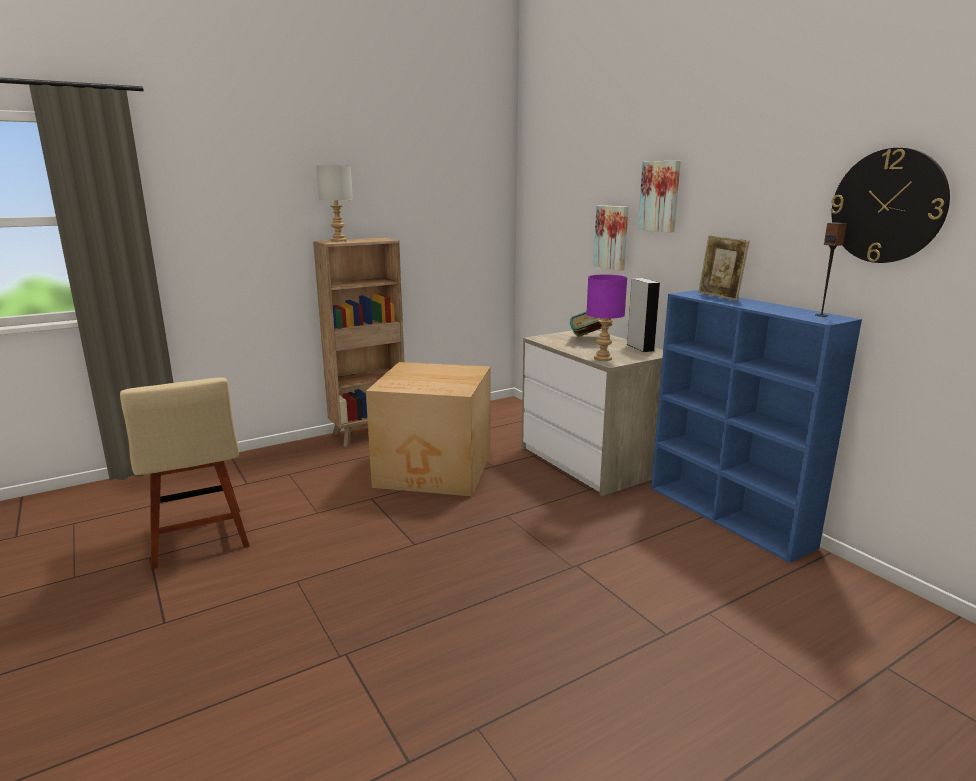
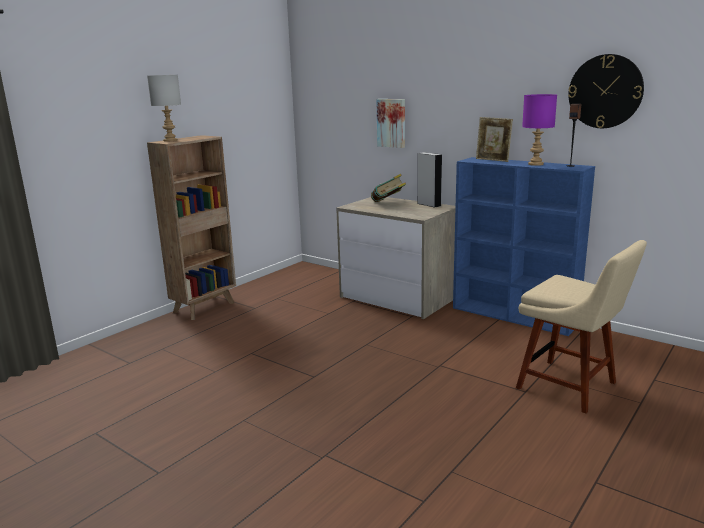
camera: 20 degrees left, 0 degrees up
(199, 540) = (129, 411): beige chair -> beige chair (571, 387)
(435, 470) = (286, 324): cardboard box -> none
(602, 358) = (411, 215): purple table lamp -> purple table lamp (535, 164)
(660, 196) = (433, 90): picture -> none

